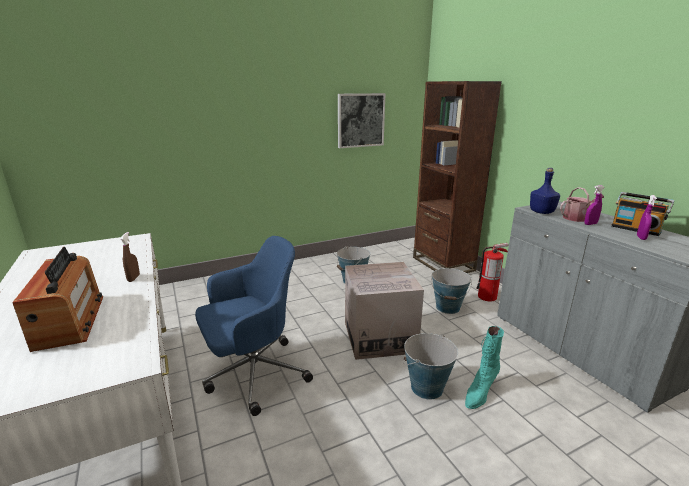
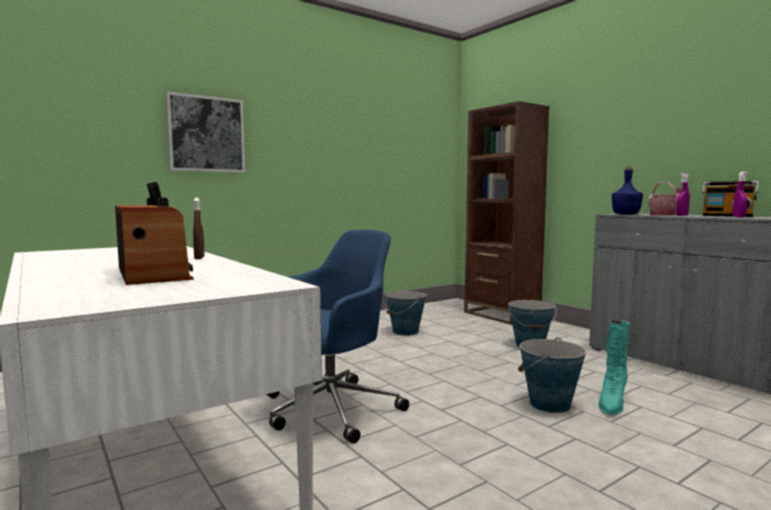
camera: 10 degrees left, 15 degrees down
(360, 120) = (395, 155): picture -> picture (206, 134)
(379, 337) = (467, 371): cardboard box -> none
(487, 297) = (567, 335): fire extinguisher -> none

